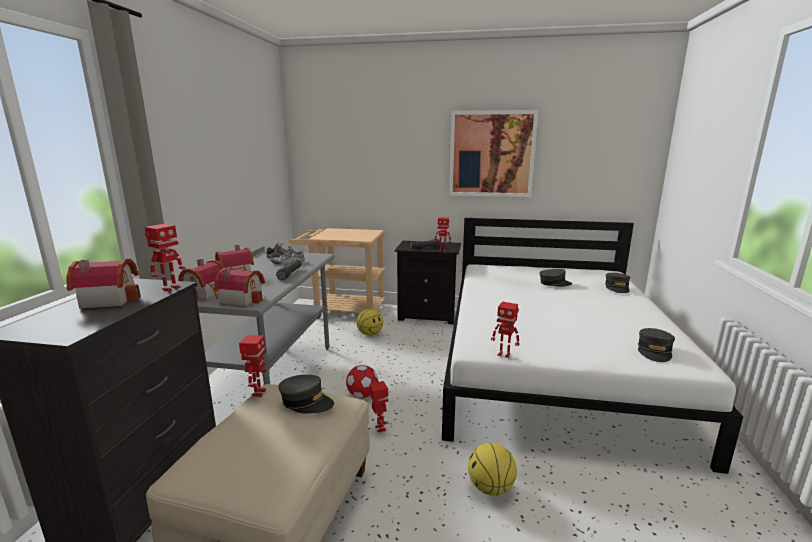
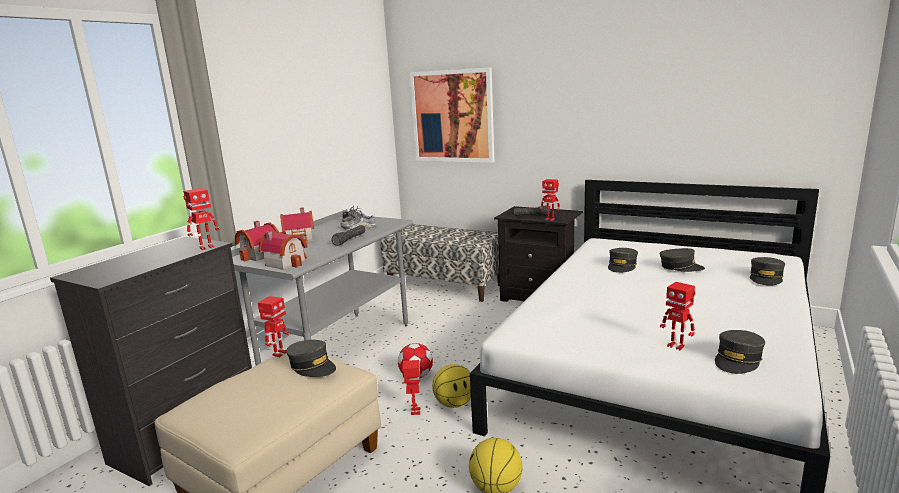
camera: 20 degrees right, 0 degrees up
(109, 299) = (154, 254): toy house -> none
(343, 311) = (445, 285): beige cart -> bench
(370, 334) = (460, 313): basketball -> basketball (455, 404)
(491, 154) = (619, 99): picture -> picture (452, 116)
(504, 354) = (540, 343): toy robot -> toy robot (676, 346)
(512, 285) = (622, 266): none -> grey cap

